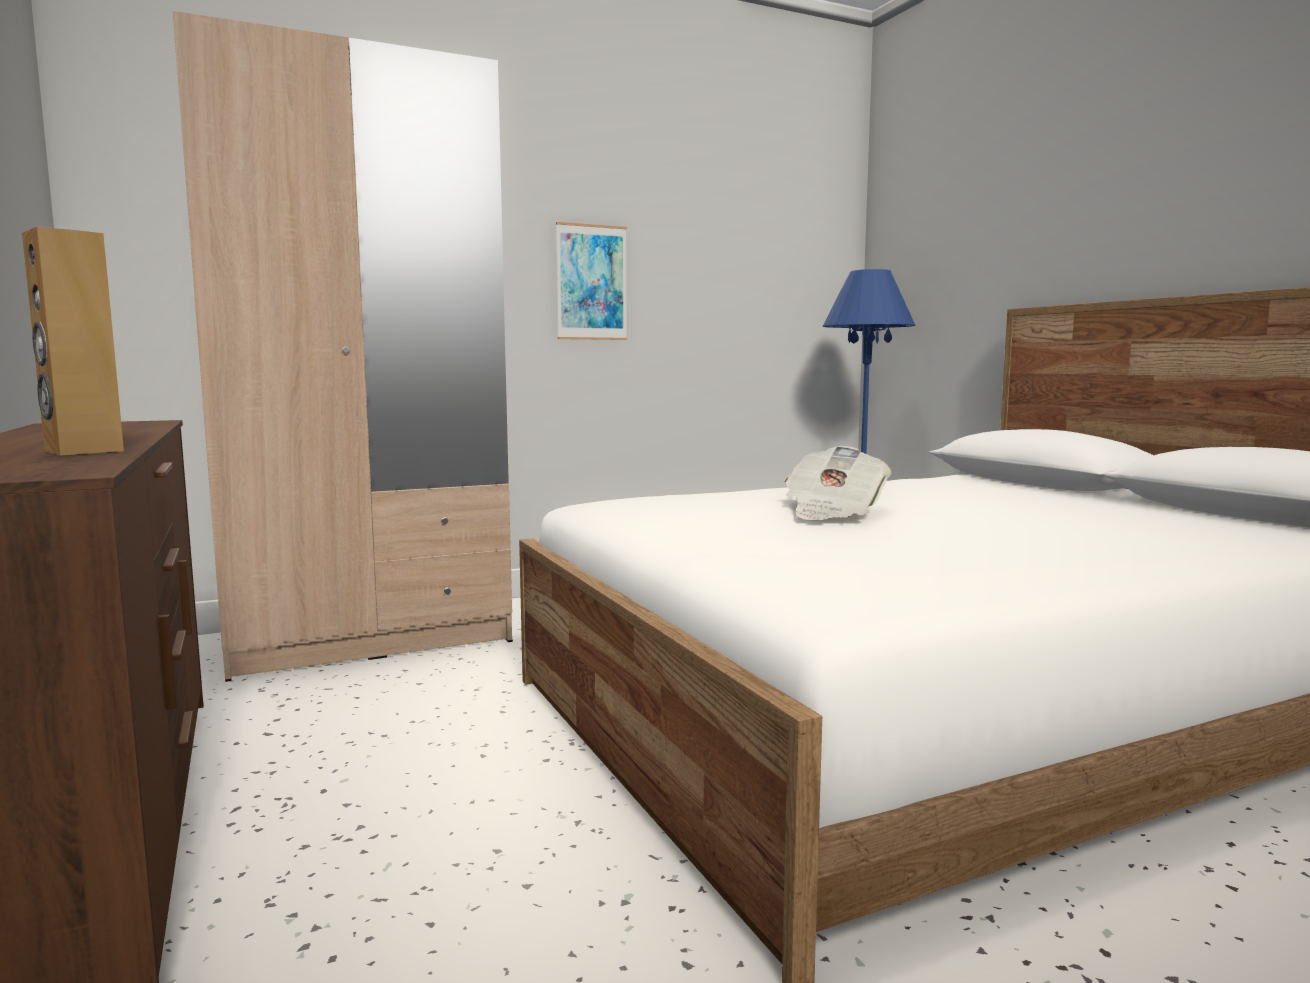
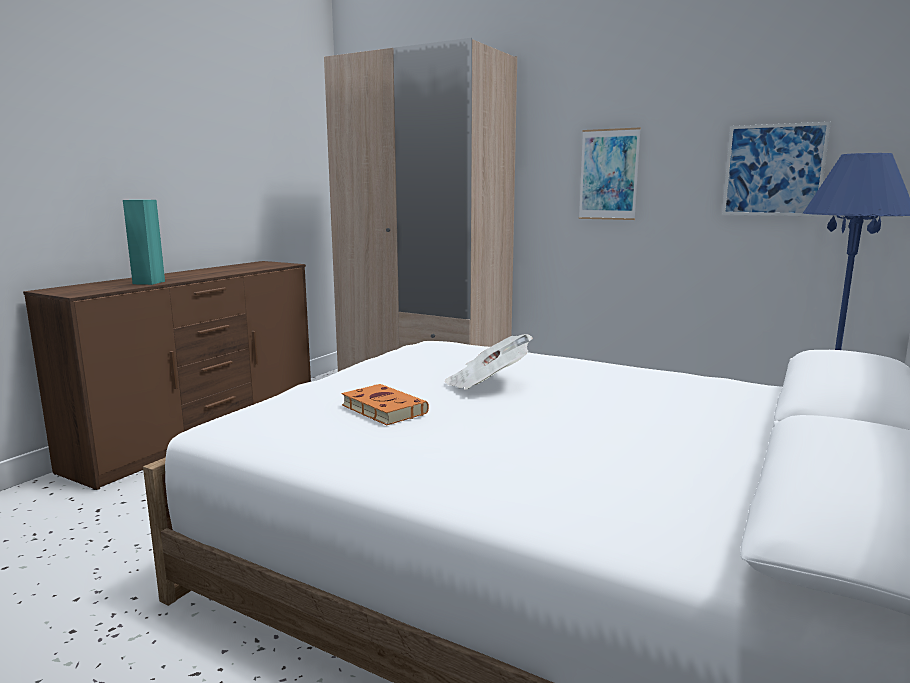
camera: 55 degrees right, 5 degrees up
(82, 451) = (148, 282): brown speaker -> turquoise speaker
(754, 287) = (773, 170): none -> picture
(873, 547) = (382, 409): none -> orange book

